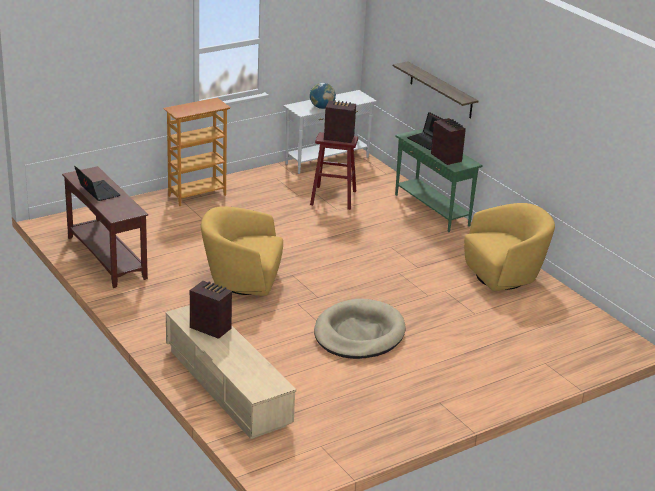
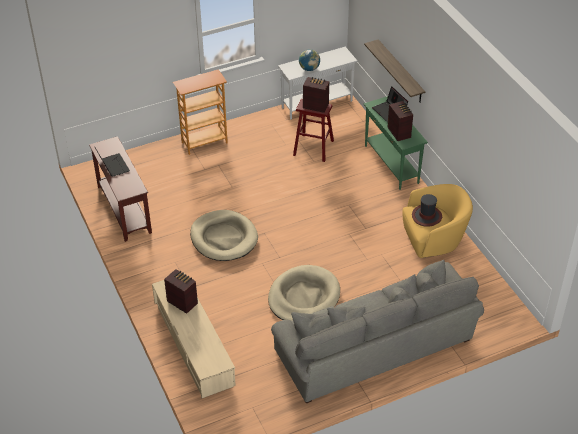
camera: 10 degrees right, 15 degrees up
(242, 281) = (224, 238): yellow armchair -> beige dog bed
(463, 380) = (374, 349): none -> grey sofa
(497, 239) = (426, 216): none -> hat

